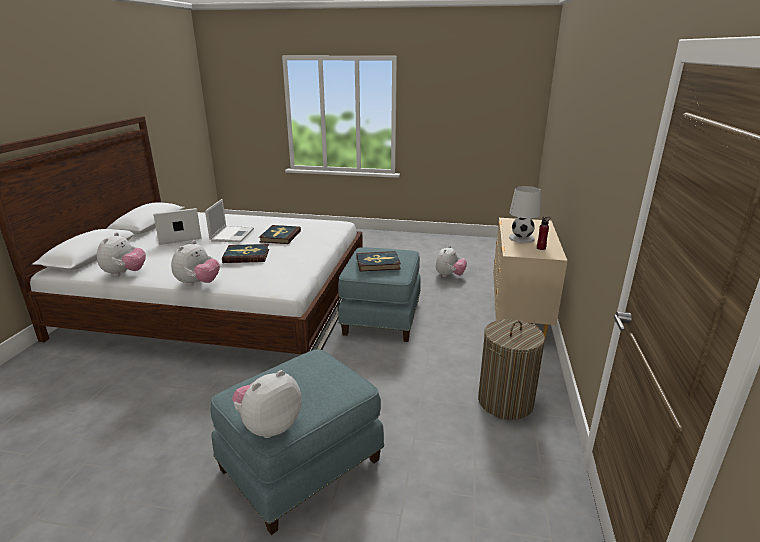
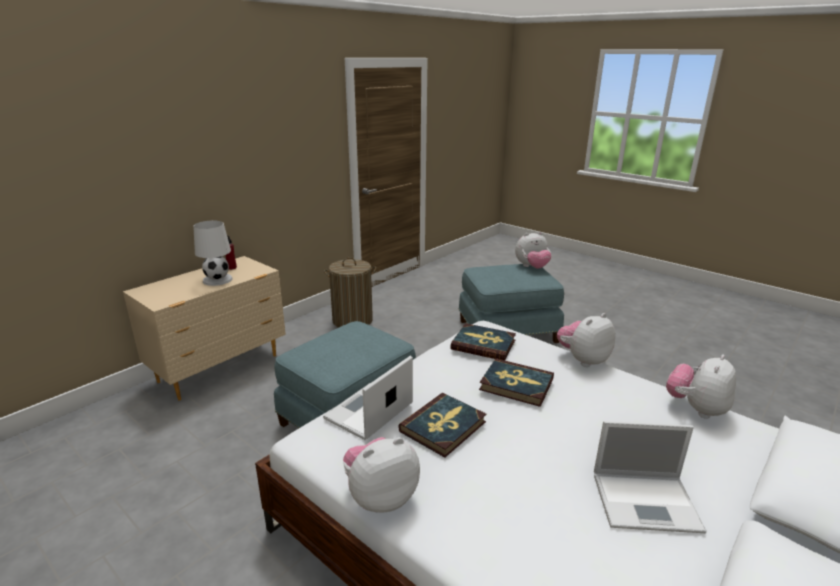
camera: 150 degrees left, 0 degrees up
(232, 234) = (529, 465): laptop -> laptop (368, 412)
(378, 263) = (357, 340): book -> book (483, 344)
(449, 275) = (168, 456): plush toy -> plush toy (380, 497)

